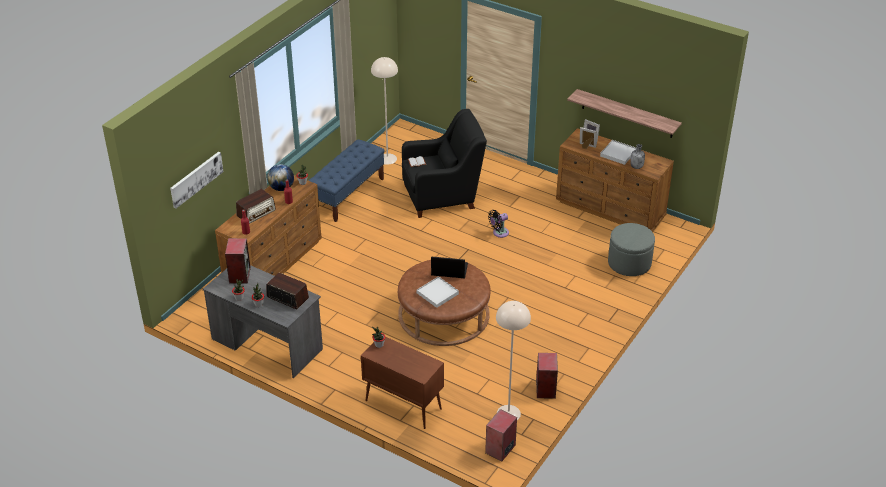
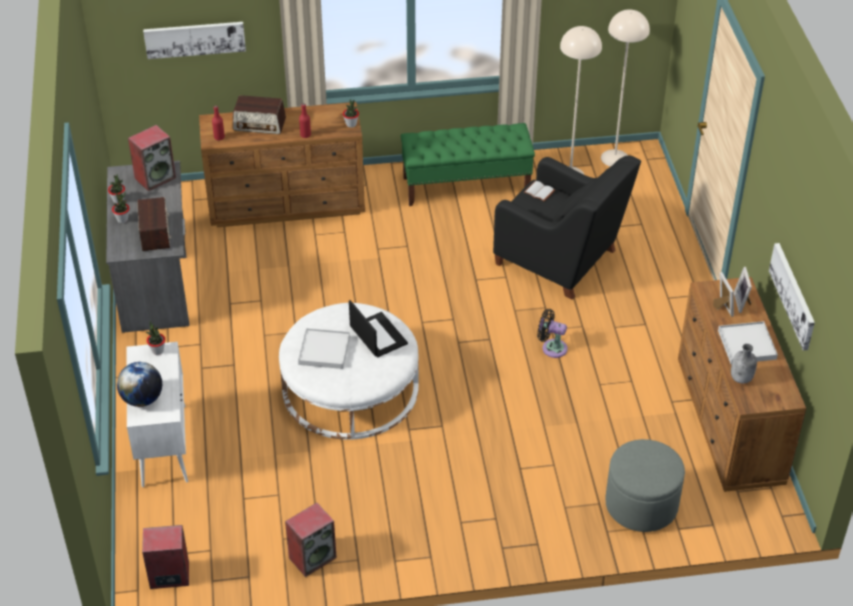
camera: 50 degrees right, 5 degrees up
(281, 188) = (323, 116): globe -> globe (142, 399)
(348, 195) = (466, 186): blue bench -> green bench
(402, 404) = (163, 444): brown cabinet -> white cabinet
(443, 314) = (350, 387): brown ottoman -> white ottoman
(508, 413) = (237, 547): beige floor lamp -> beige floor lamp (615, 158)
(627, 114) = (793, 295): shelf -> picture

